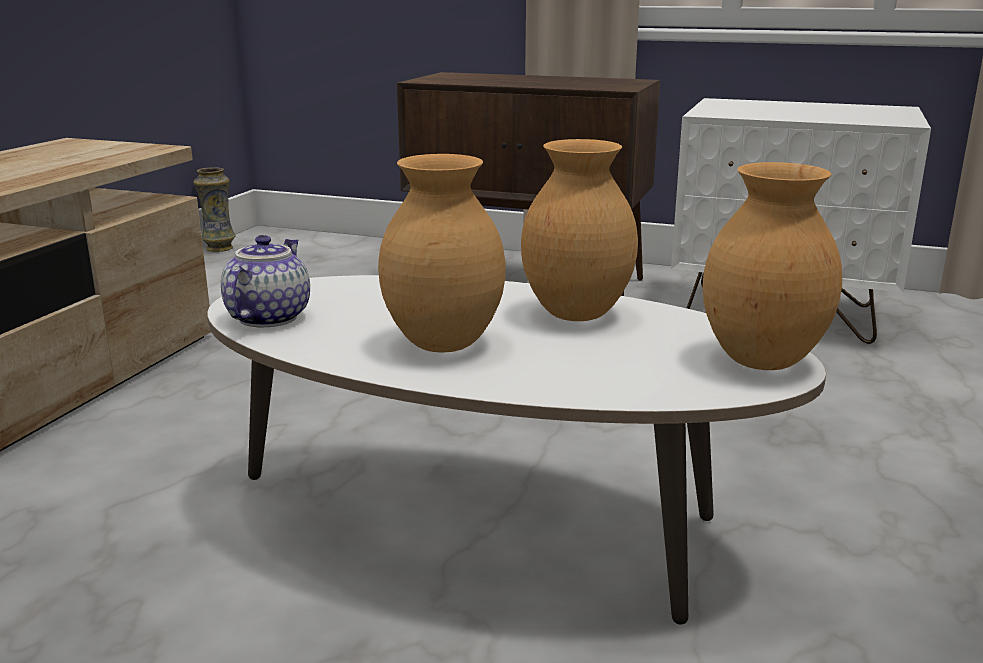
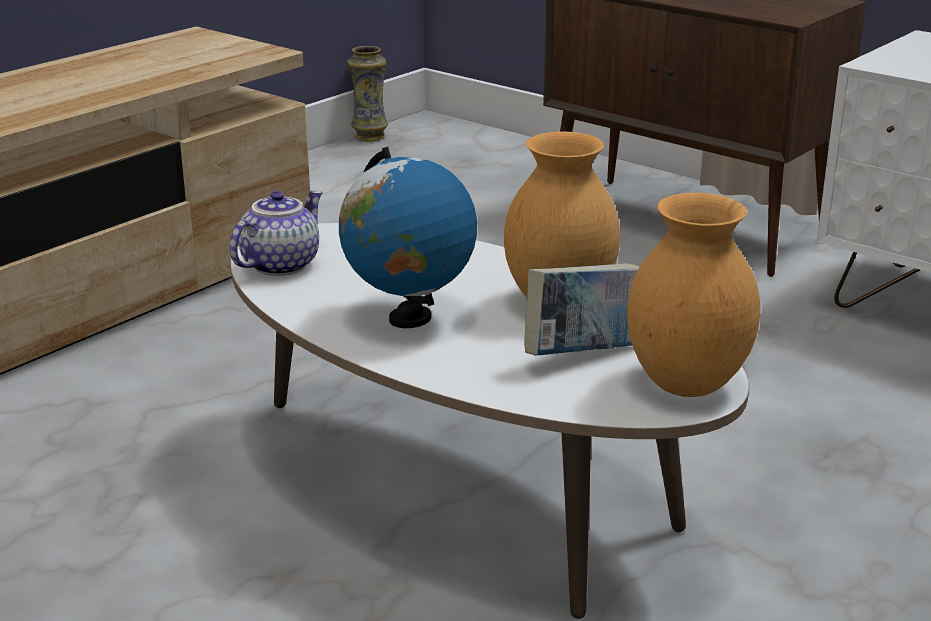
camera: 20 degrees right, 5 degrees up
(444, 345) = (409, 319): brown vase -> globe
(642, 351) = (583, 355): none -> book

